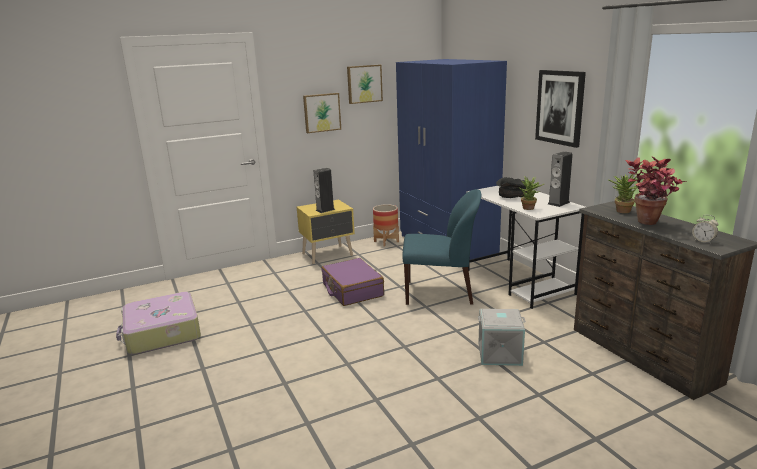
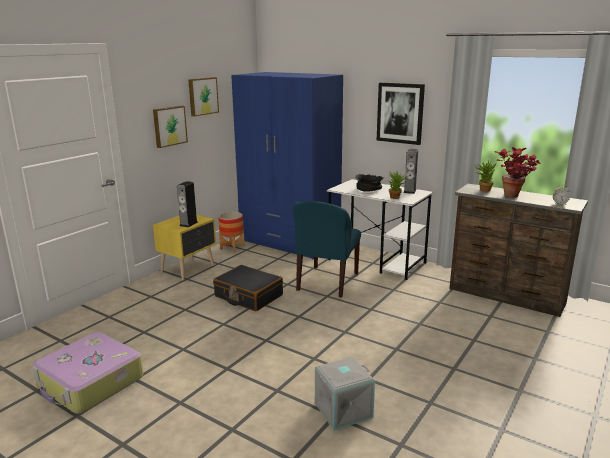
camera: 30 degrees left, 0 degrees up
(352, 290) = (248, 296): purple suitcase -> black suitcase
(440, 293) = (327, 282): blue chair -> blue chair turned 135 degrees clockwise
(500, 353) = (419, 318): grey storage box -> grey storage box (343, 409)

